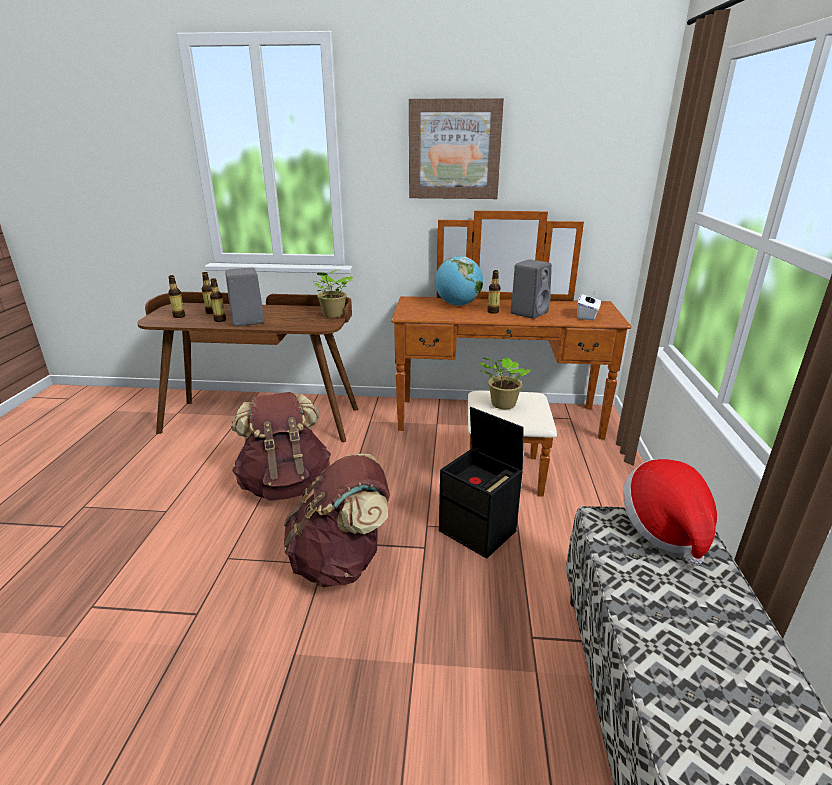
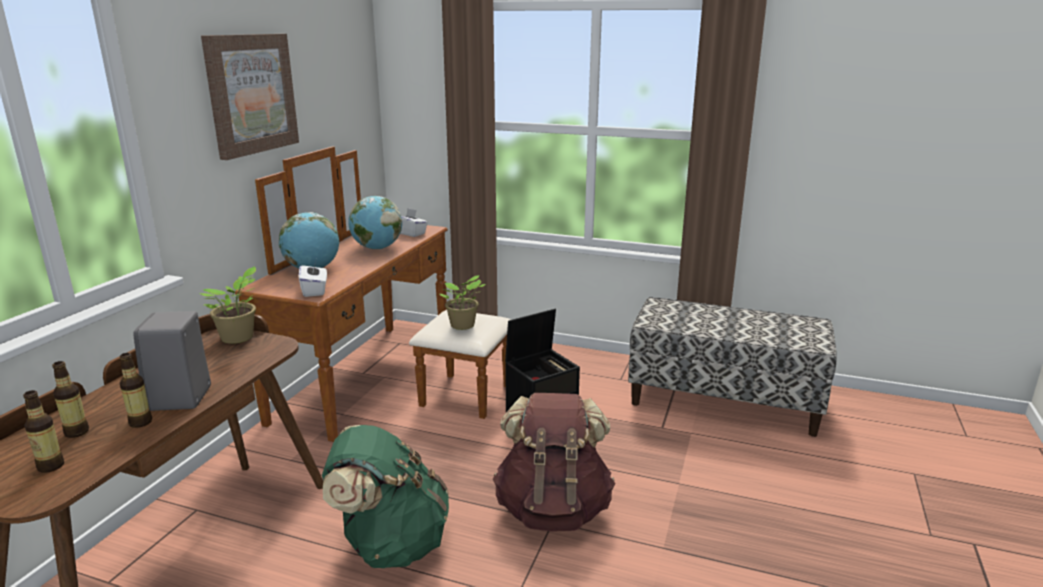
camera: 75 degrees left, 5 degrees down
(285, 484) = (390, 544): brown backpack -> green backpack
(414, 313) = (315, 290): none -> white tissue box
(493, 311) = (356, 260): bottle -> none
(529, 312) = (377, 248): grey speaker -> globe
(664, 528) = (662, 309): hat -> none

